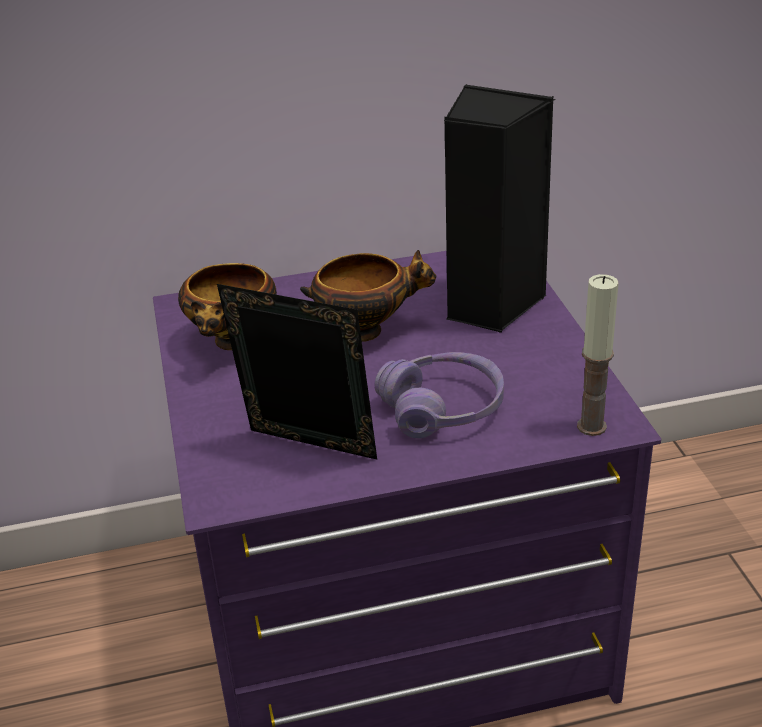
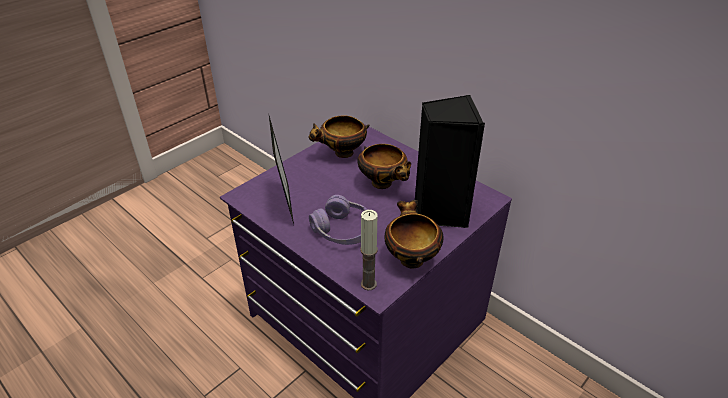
camera: 55 degrees right, 5 degrees up
(566, 367) = (410, 258): none -> bowl

